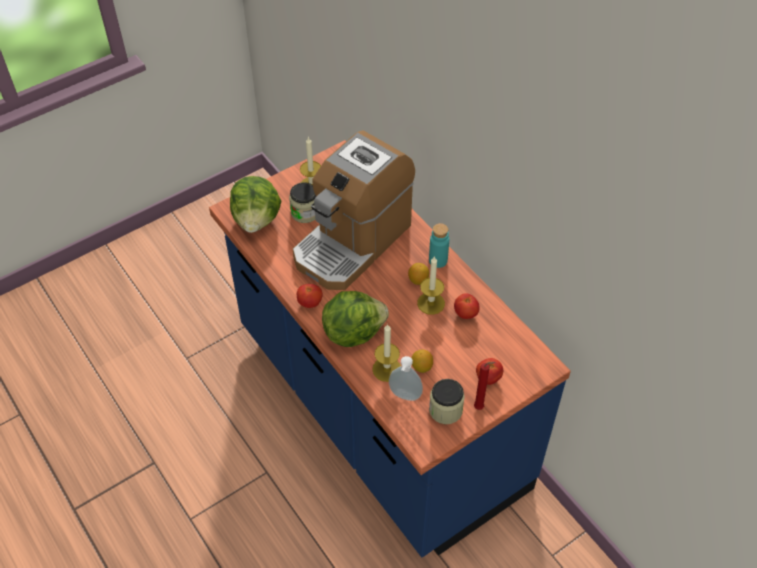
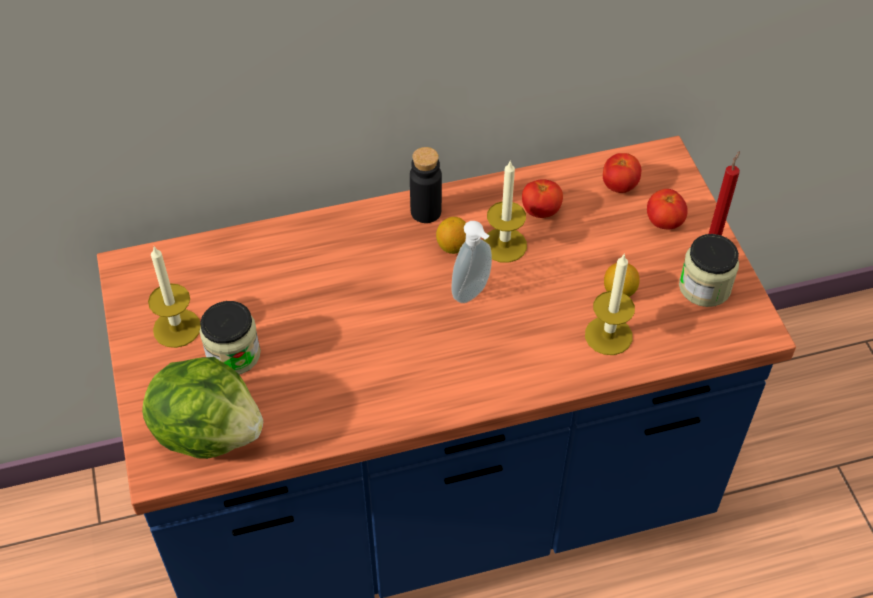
camera: 70 degrees left, 0 degrees up
(310, 303) = (436, 401): tomato -> tomato (619, 186)
(352, 241) = (333, 307): coffee machine -> none
(353, 332) = (520, 358): lettuce -> none
(404, 396) = (666, 328): soap dispenser -> soap dispenser (473, 293)
(438, 260) = (426, 211): turquoise bottle -> black bottle

